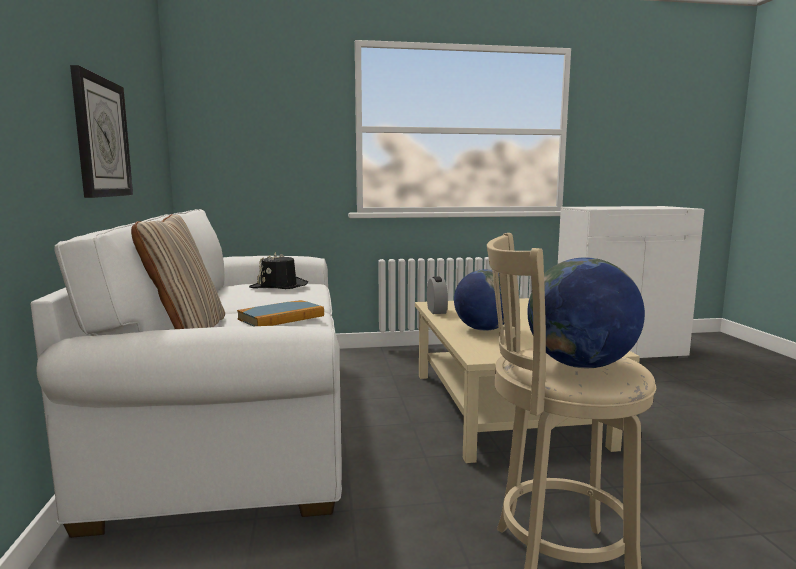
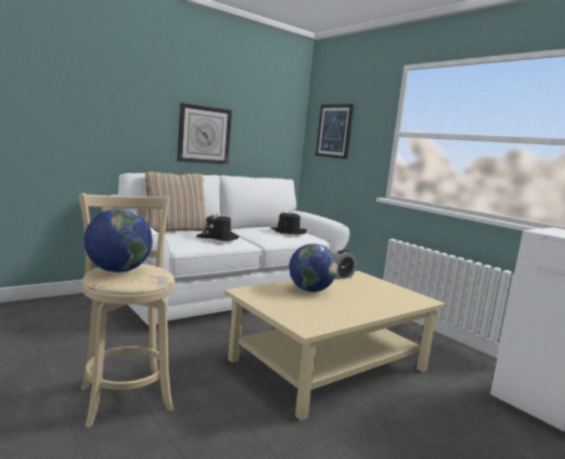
camera: 60 degrees right, 0 degrees up
(242, 127) = (334, 131): none -> picture
(281, 317) = (217, 238): book -> black hat

